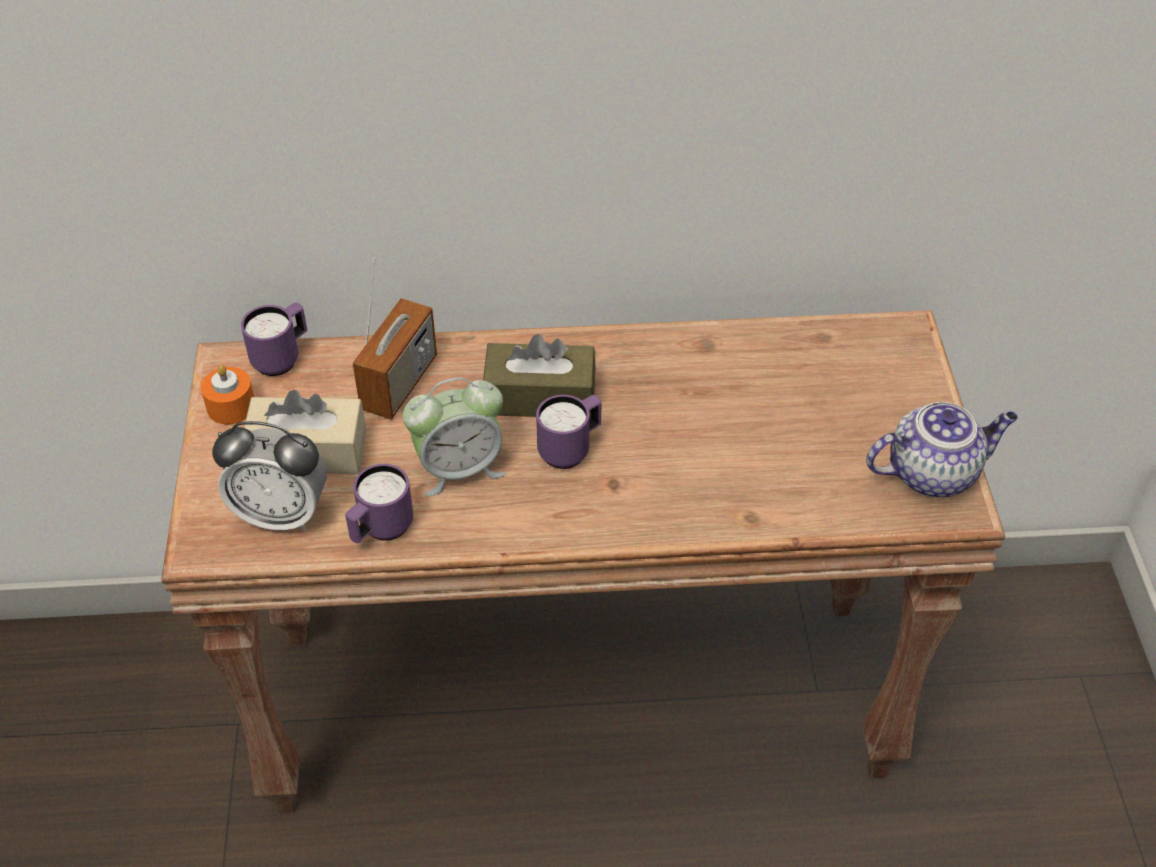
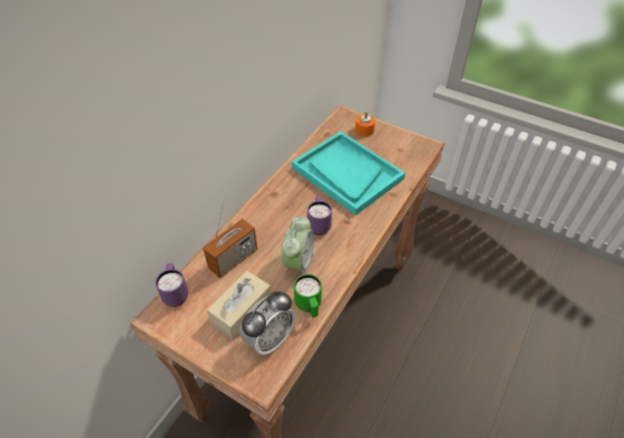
camera: 55 degrees left, 0 degrees up
(231, 406) = (185, 328): orange candle -> orange candle (364, 130)
(380, 530) = (309, 306): purple mug -> green mug
(399, 383) = (233, 259): radio -> radio turned 75 degrees clockwise
(540, 396) = (283, 219): brown tissue box -> none
(740, 422) = (346, 173): none -> turquoise tray
(933, 472) = (408, 142): teapot -> none

